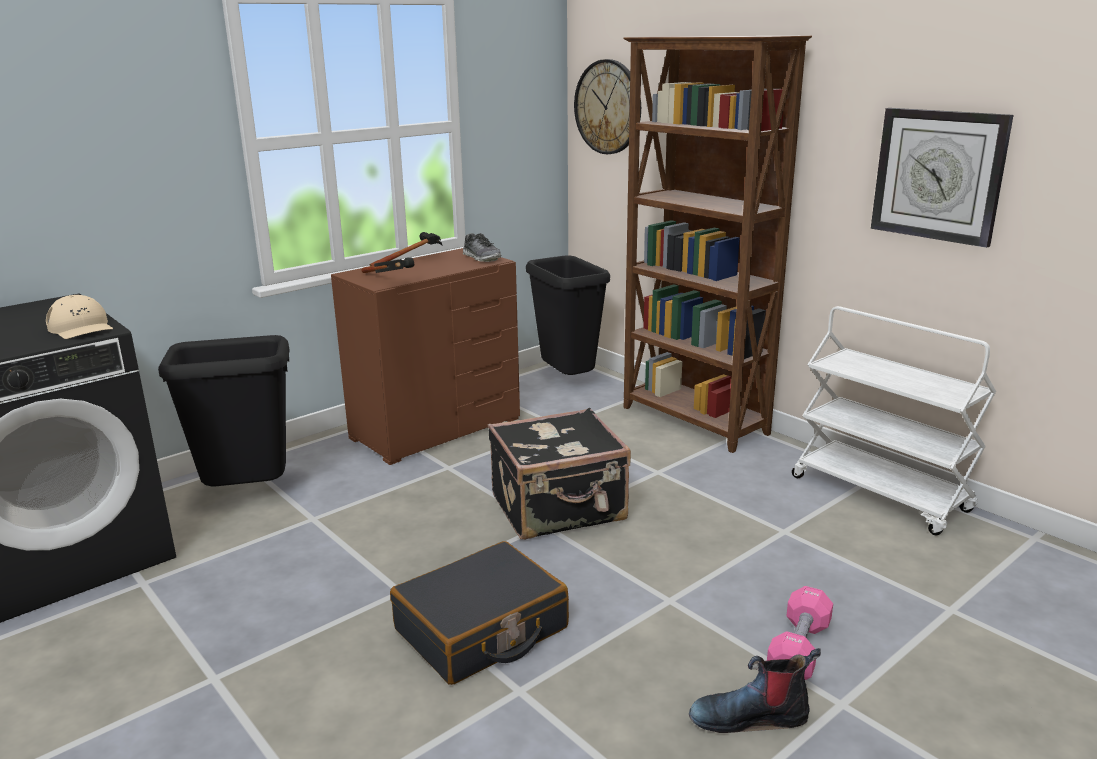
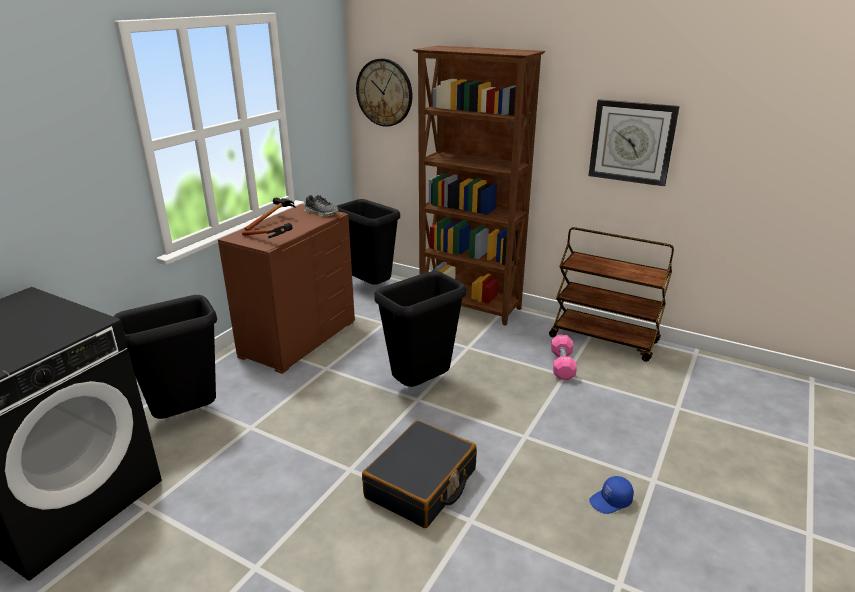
camera: 20 degrees left, 5 degrees up
(81, 328) = (72, 322): beige cap -> none
(559, 509) = (421, 386): black suitcase -> black trash can
(750, 717) = (611, 501): boot -> blue cap
(799, 650) = (614, 452): pink dumbbell -> pink dumbbell (562, 365)
(881, 494) = (604, 339): white cart -> brown cart

